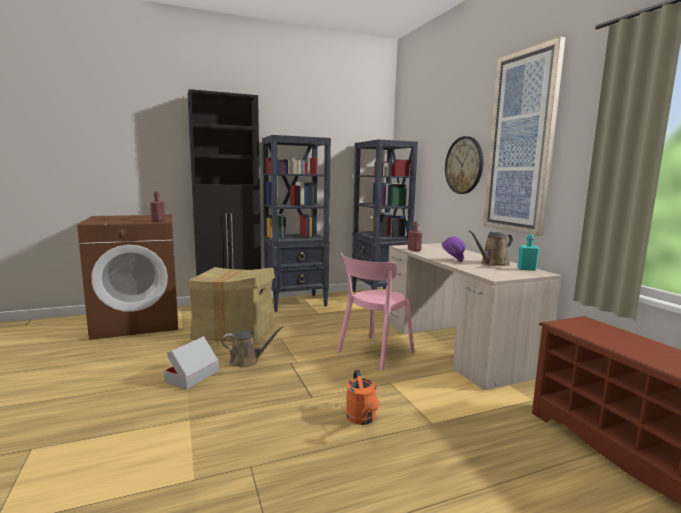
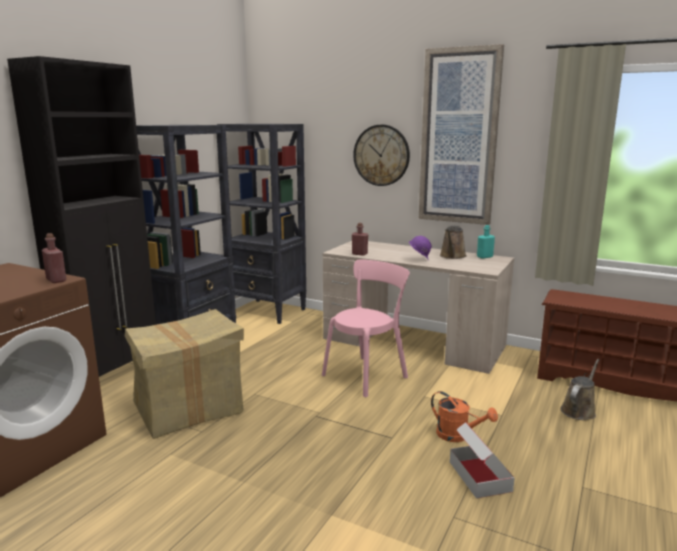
camera: 40 degrees left, 5 degrees up
(192, 376) = (245, 476): cardboard box -> cardboard box (480, 476)
(247, 361) = (270, 433): brown watering can -> brown watering can (579, 410)
(373, 353) = (367, 375): pink chair -> pink chair turned 135 degrees counterclockwise

